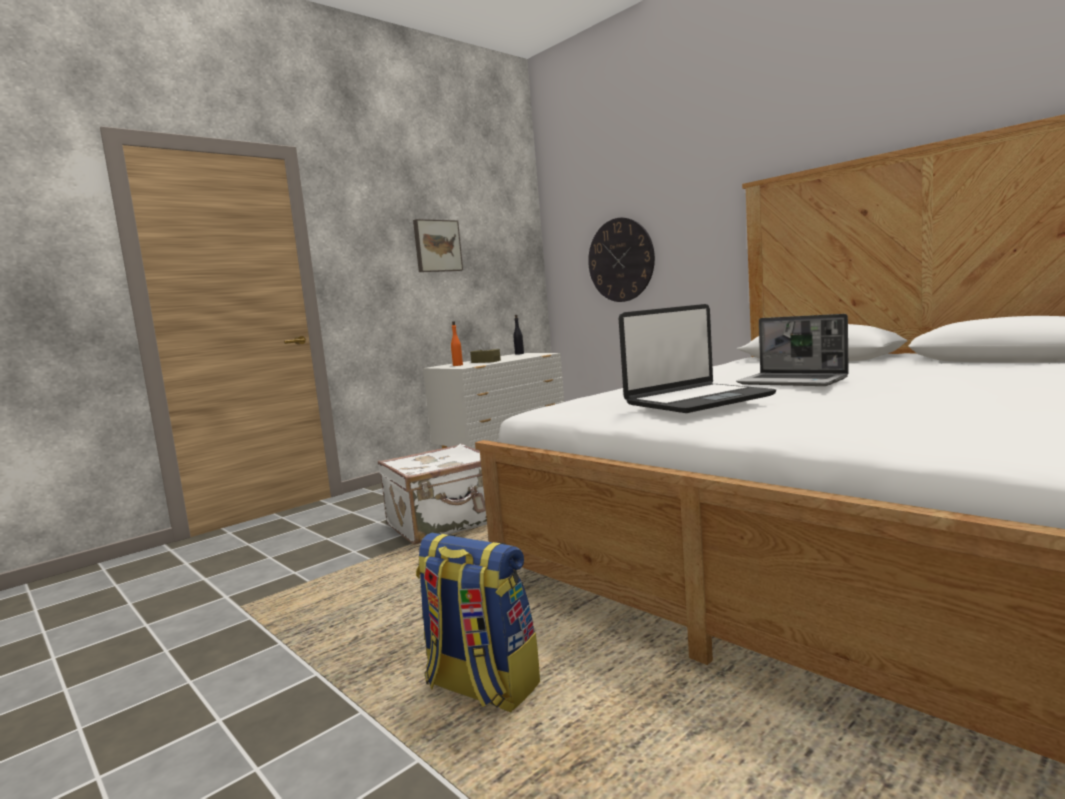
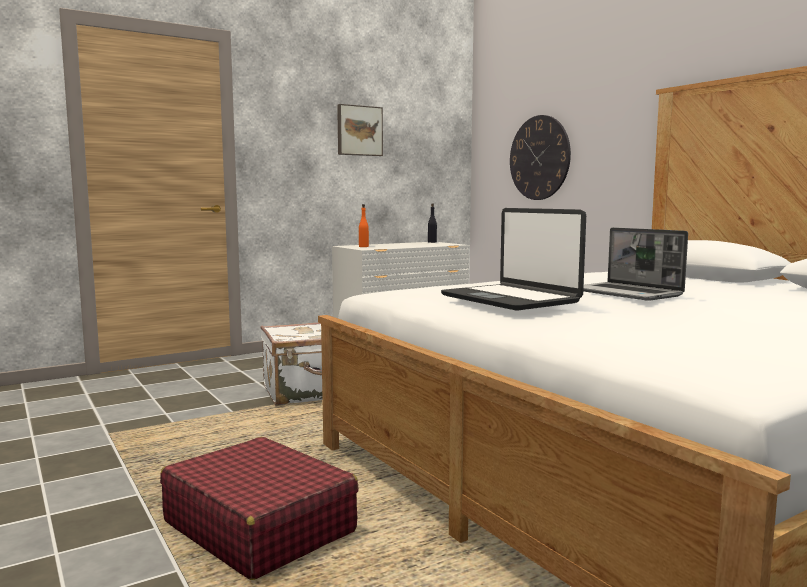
camera: 10 degrees right, 0 degrees up
(480, 687) = (259, 526): backpack -> red suitcase
(486, 361) = (392, 246): brown tissue box -> none
(697, 400) = (510, 299): laptop -> laptop turned 75 degrees clockwise

